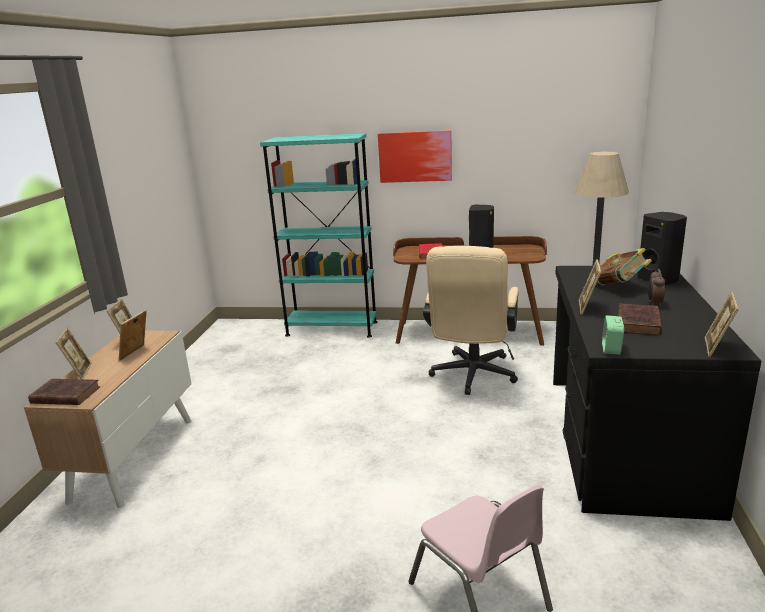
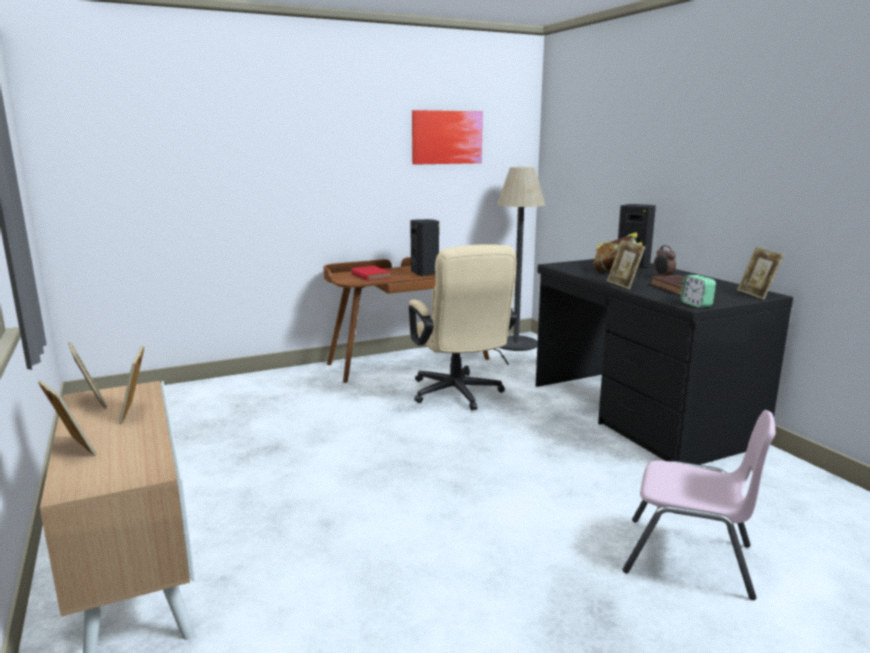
camera: 35 degrees left, 5 degrees down
(64, 395) = (96, 477): brown book -> none
(332, 329) = (249, 382): turquoise bookcase -> none
(415, 156) = (336, 171): picture -> picture (447, 137)

